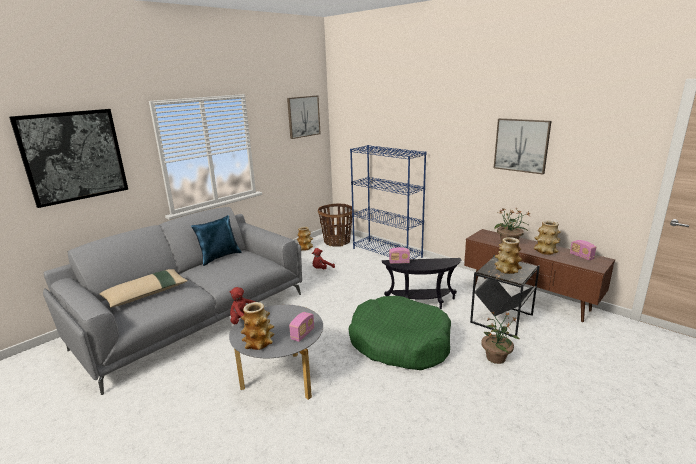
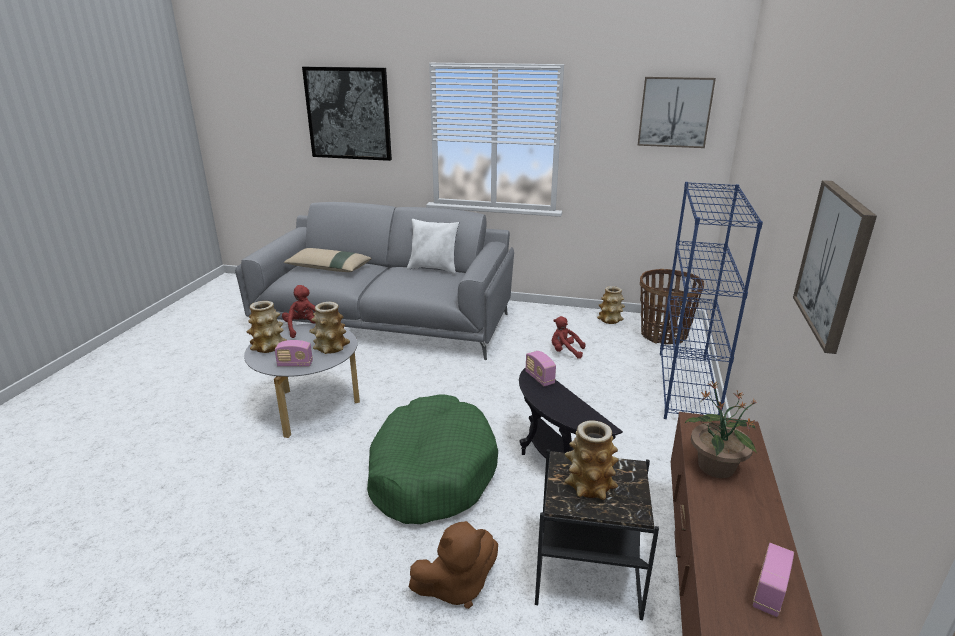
camera: 60 degrees right, 5 degrees up
(219, 257) = (434, 268): blue pillow -> white pillow
(496, 357) = (456, 586): potted plant -> brown plush toy
(545, 251) = (732, 526): vase -> vase (330, 348)

